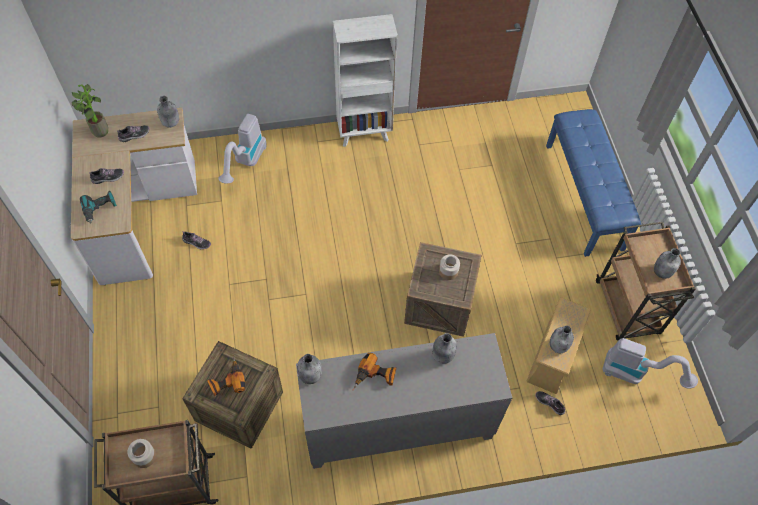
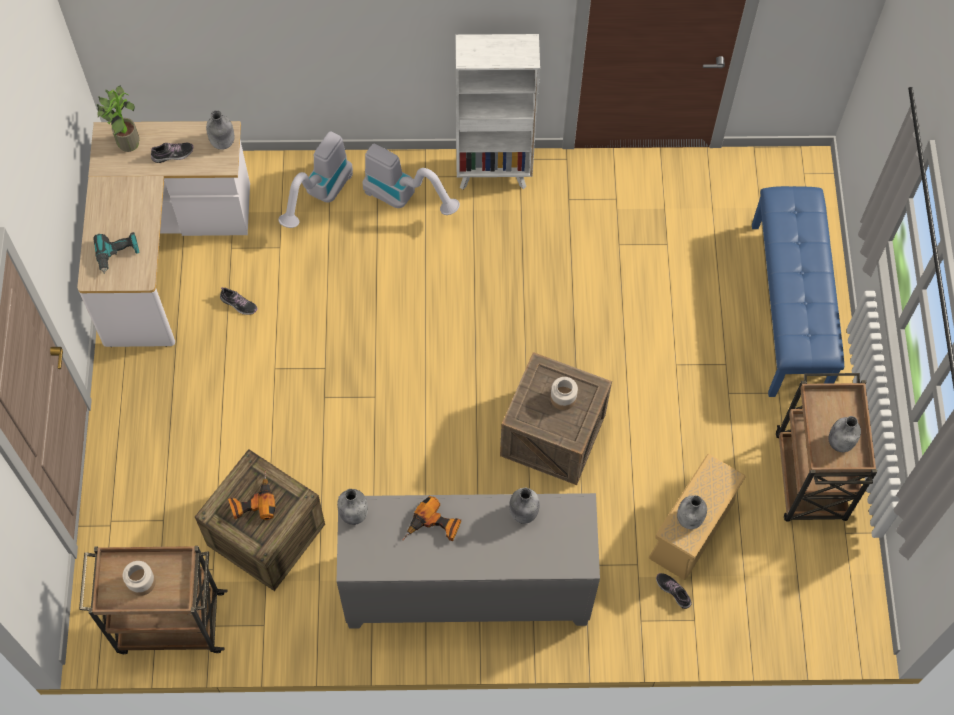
camera: 10 degrees right, 5 degrees up
(108, 177) = (132, 211): shoe -> none
(637, 374) = (801, 569): vacuum cleaner -> vacuum cleaner (405, 198)

